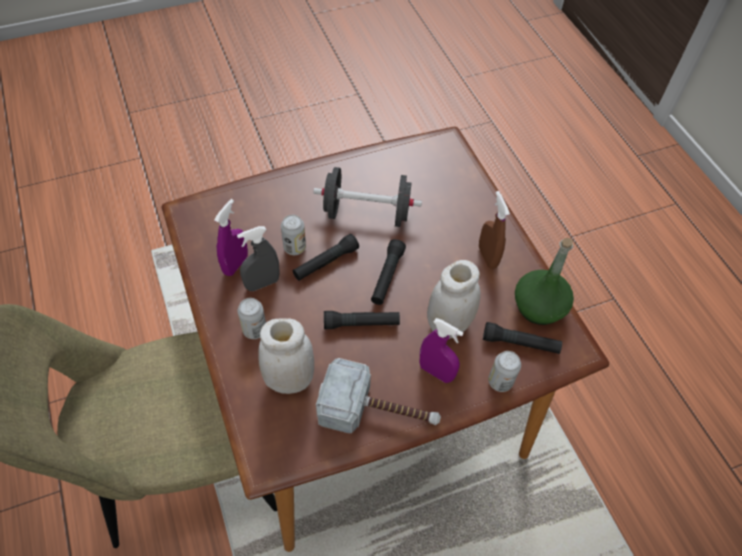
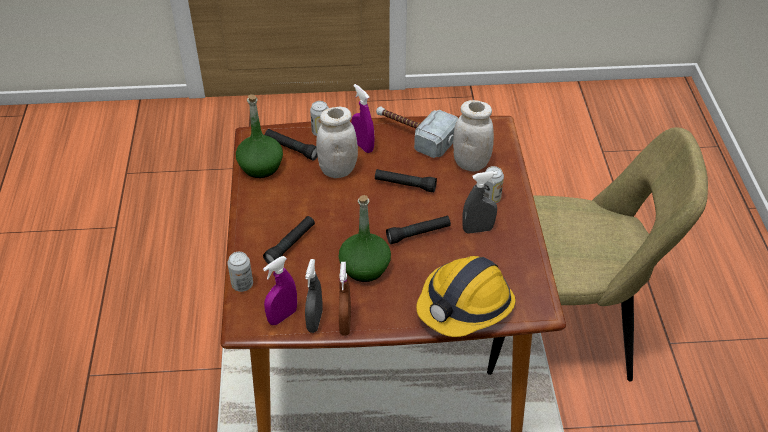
camera: 160 degrees left, 10 degrees down
(235, 264) = (498, 249): purple spray bottle -> purple spray bottle (282, 316)
(259, 198) = (465, 306): none -> hard hat
(294, 247) = (442, 252): can -> can (242, 284)
(366, 213) = (364, 268): black dumbbell -> green bottle
(387, 277) = (370, 212): black flashlight -> black flashlight (290, 245)
(389, 156) = (315, 321): none -> grey spray bottle
(487, 257) = (277, 208): brown spray bottle -> brown spray bottle (345, 324)

